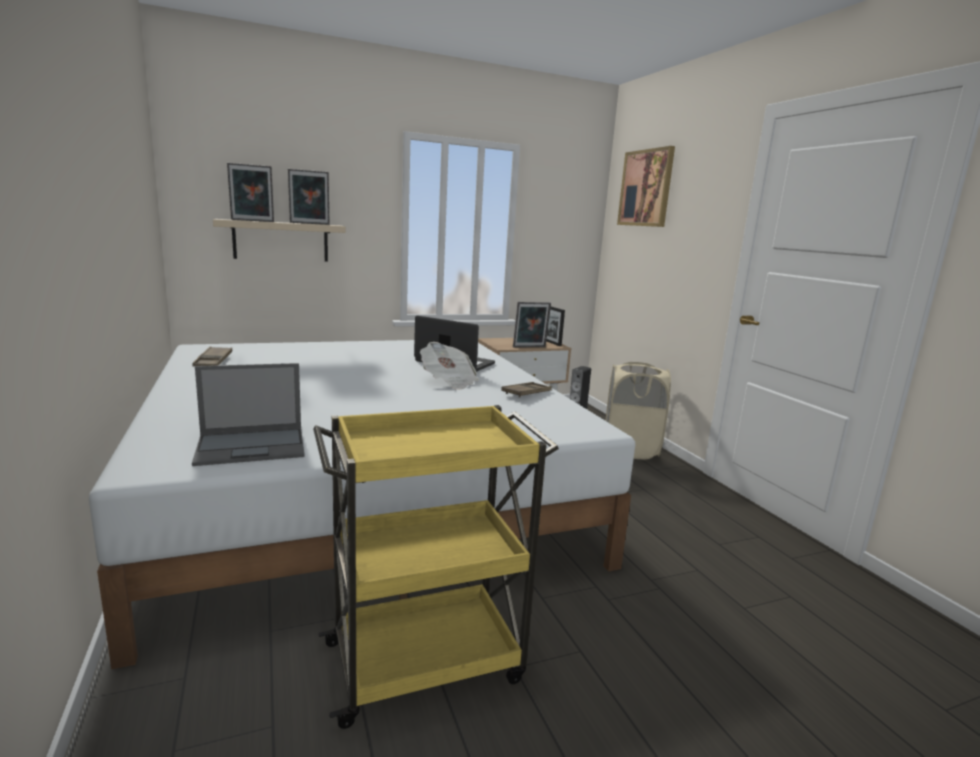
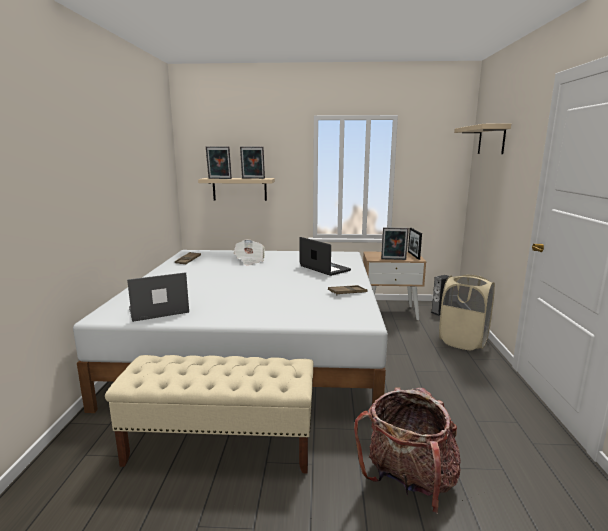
camera: 25 degrees right, 0 degrees up
(253, 446) = (158, 310): laptop -> laptop turned 150 degrees clockwise
(427, 660) = (221, 445): yellow cart -> beige bench
(448, 381) = (305, 281): newspaper -> newspaper (249, 261)
(646, 188) = (491, 140): picture -> beige shelf
(712, 640) = (409, 481): none -> backpack

